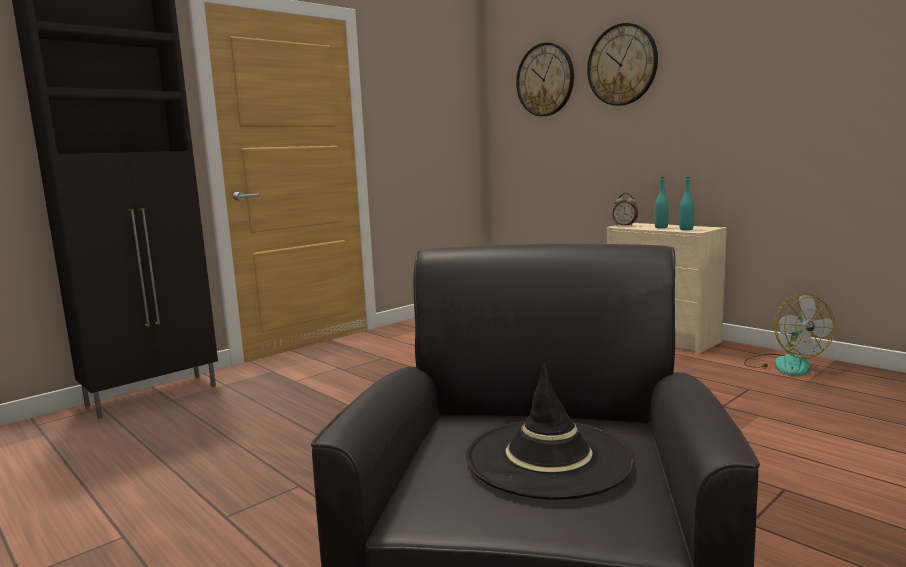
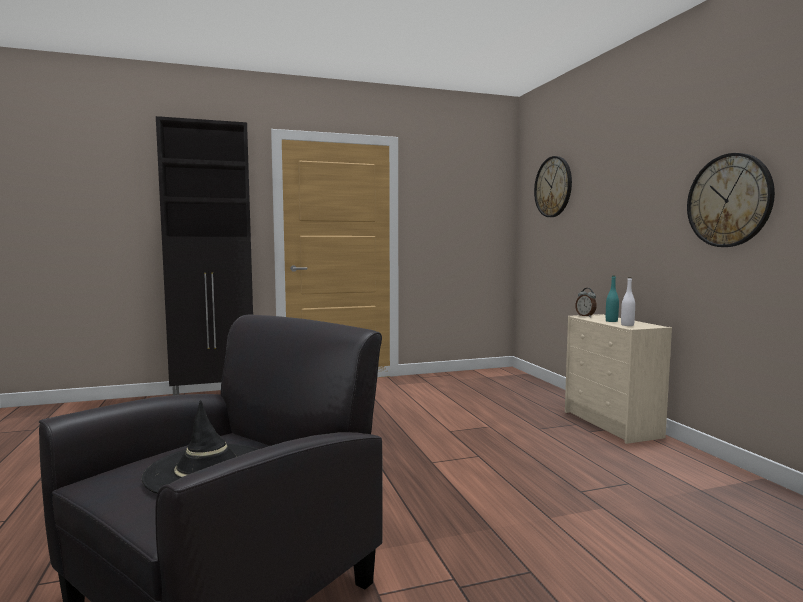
camera: 25 degrees right, 5 degrees down
(622, 65) = (603, 175): wall clock -> wall clock (729, 200)
(686, 229) = (627, 325): turquoise bottle -> white bottle
(784, 364) = (699, 470): fan -> none

